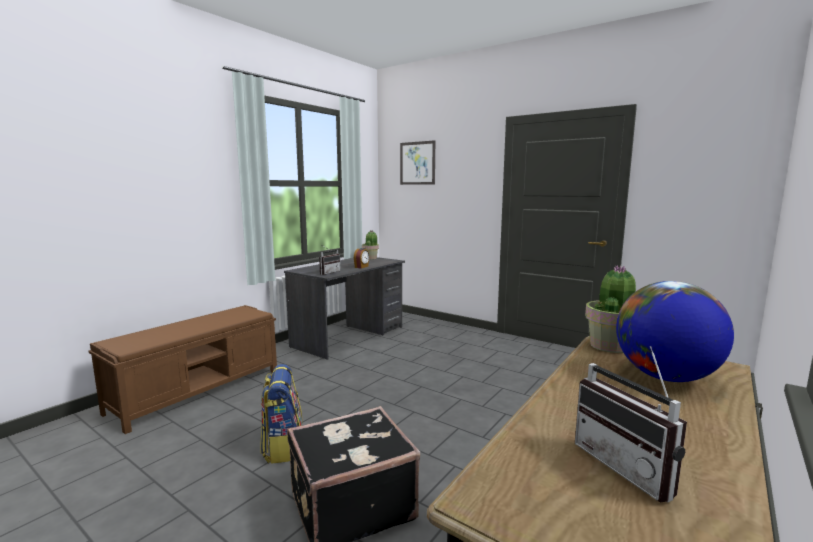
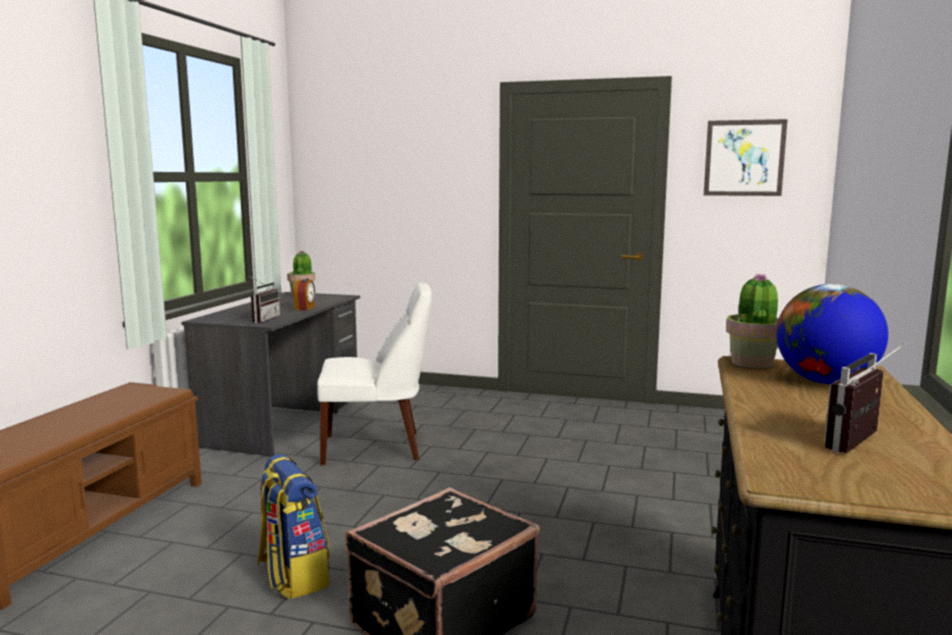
camera: 20 degrees left, 0 degrees up
(392, 362) = (377, 447): none -> white chair
(417, 163) = (361, 145): picture -> picture (744, 158)
(630, 467) = (862, 445): radio -> radio turned 90 degrees clockwise

